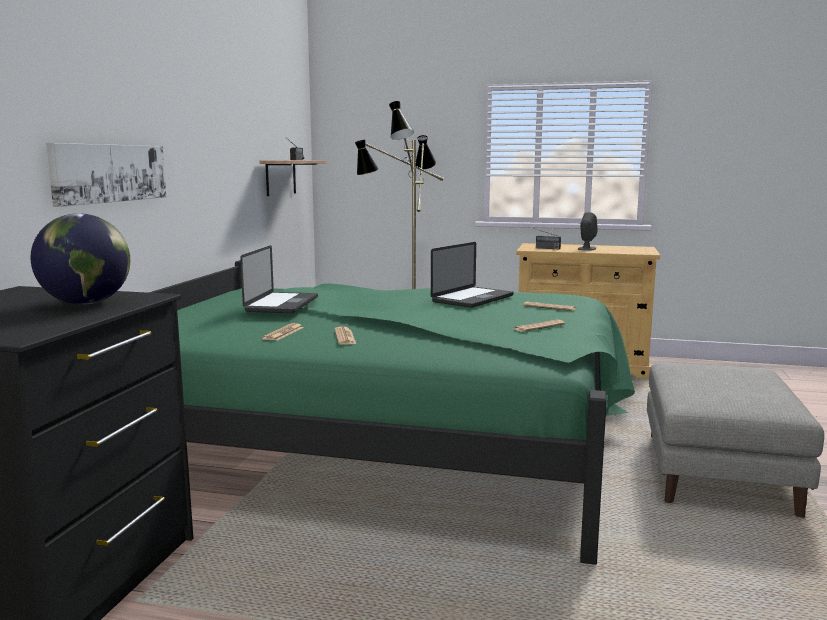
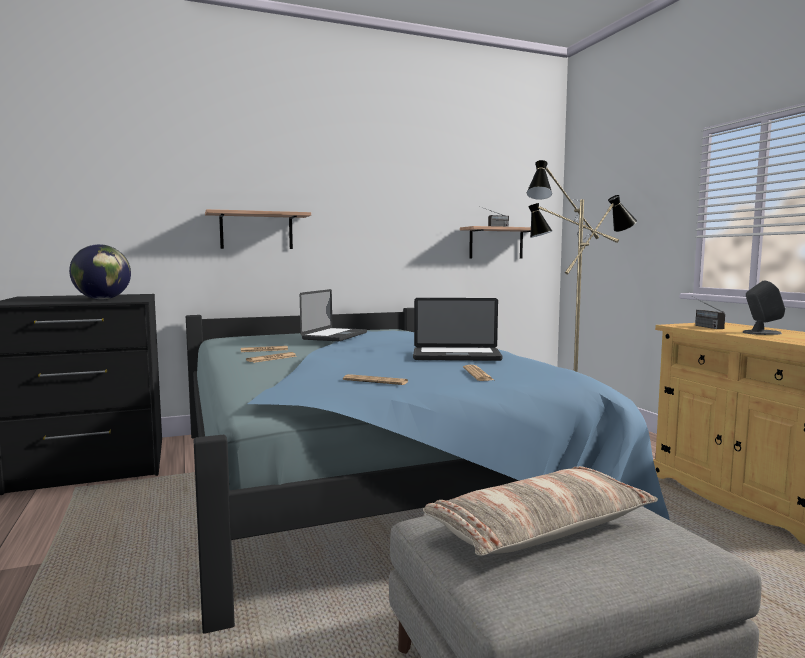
camera: 55 degrees right, 5 degrees down
(109, 173) = (256, 231): picture -> shelf
(282, 304) = (335, 336): laptop -> laptop turned 45 degrees counterclockwise
(388, 444) = (370, 479): green bed -> blue bed
(721, 385) = (540, 529): none -> pillow

